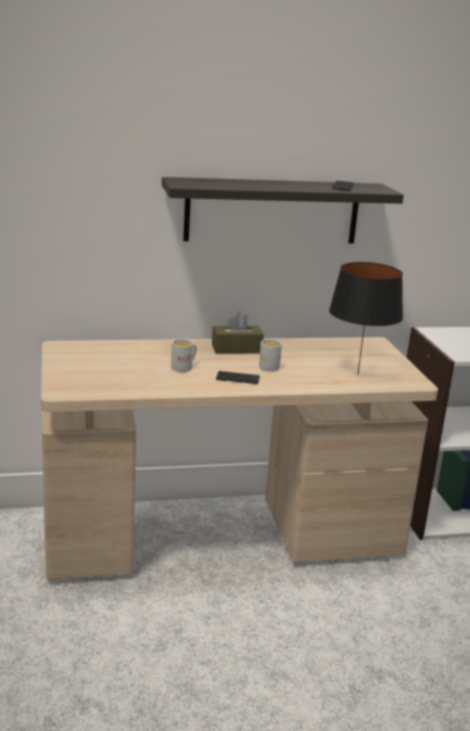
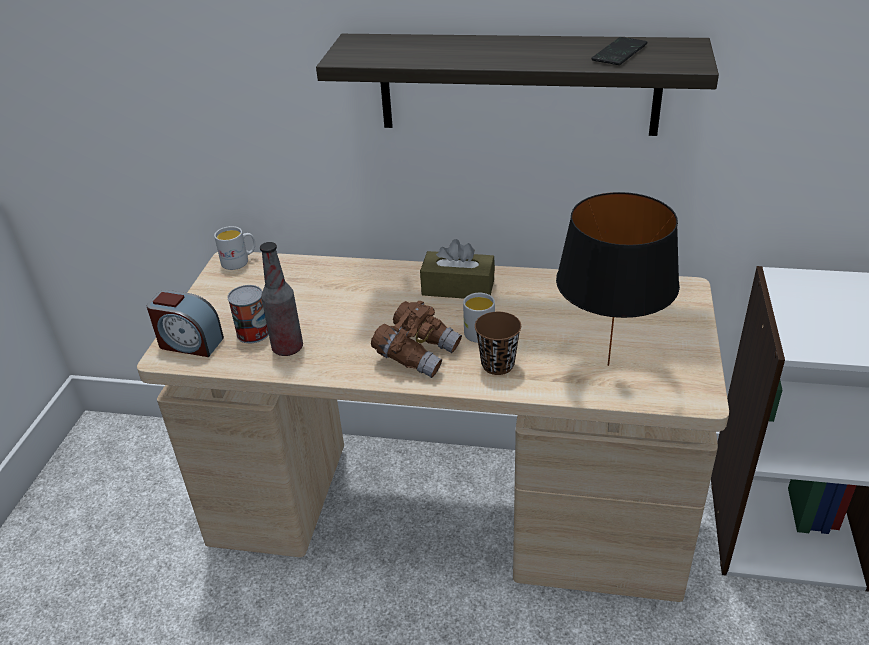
camera: 25 degrees right, 15 degrees up
(71, 385) = (190, 343): none -> alarm clock
(114, 377) = (253, 333): none -> can
(146, 382) = (287, 348): none -> bottle
(184, 367) = (359, 320): white mug -> white mug (240, 261)
(237, 378) = (418, 353): phone -> brown binoculars
(292, 379) = (497, 365): none -> brown cup

